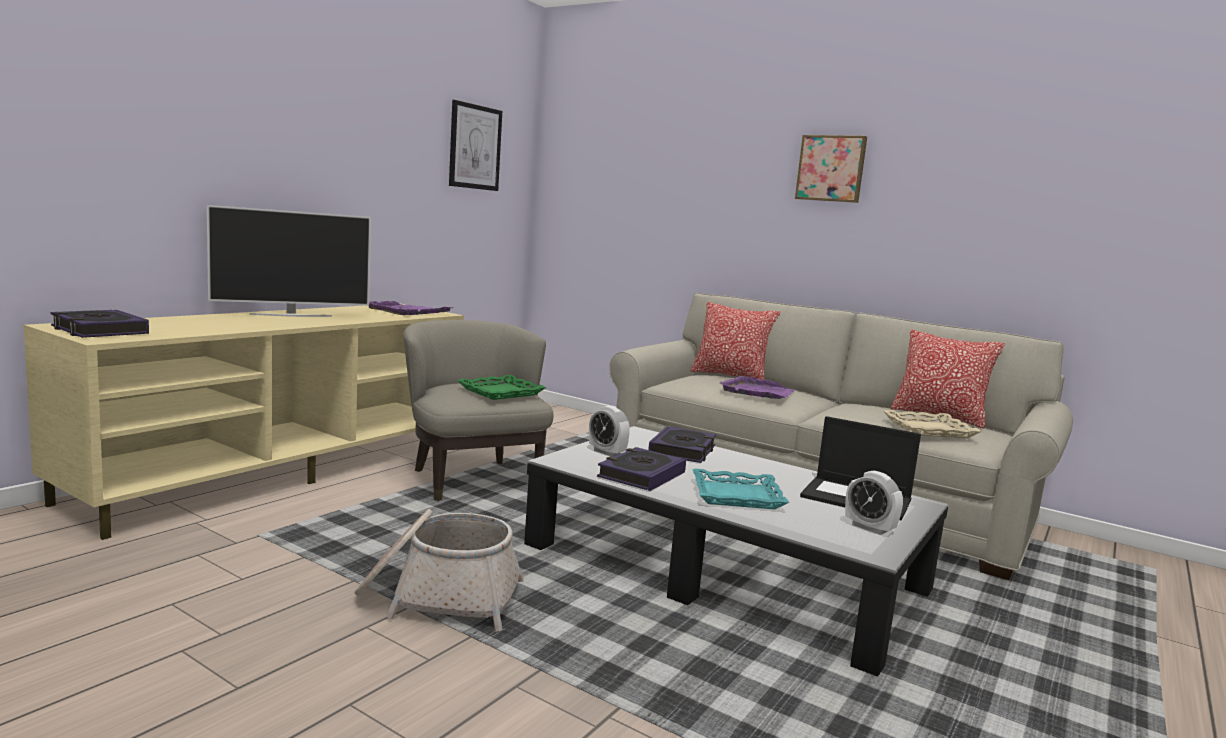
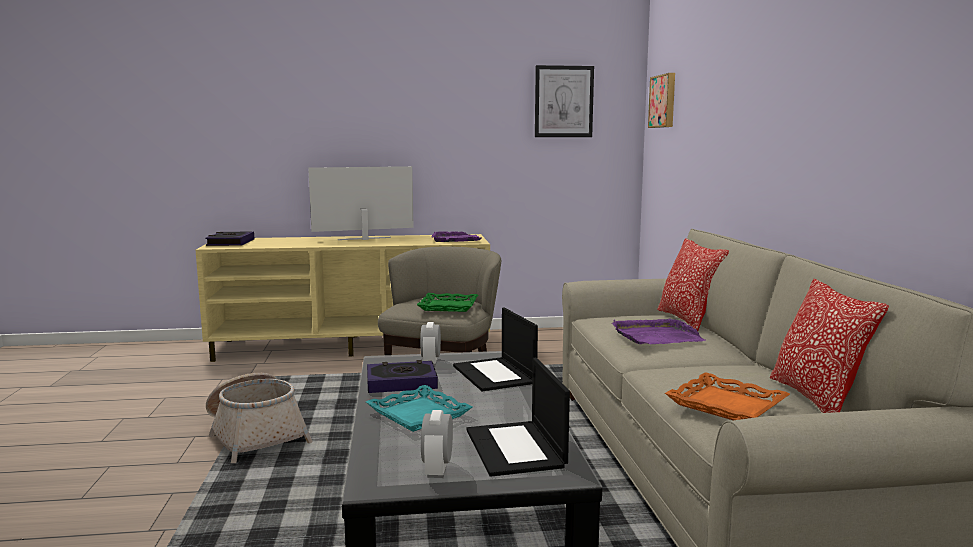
camera: 50 degrees right, 0 degrees up
(291, 315) = (364, 239): television -> television turned 135 degrees clockwise
(682, 450) = (495, 375): book -> laptop
(831, 168) = (808, 76): picture -> picture (664, 101)
(929, 429) = (727, 405): beige tray -> orange tray

